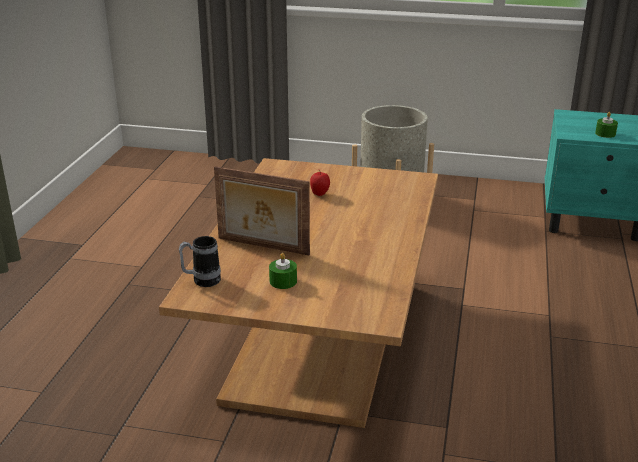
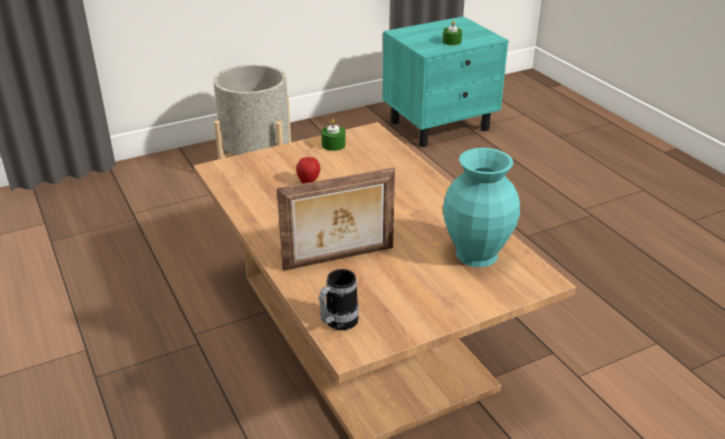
camera: 40 degrees left, 5 degrees up
(283, 281) = (411, 285): green candle -> green candle (333, 145)
(361, 285) = (478, 255): none -> turquoise vase

